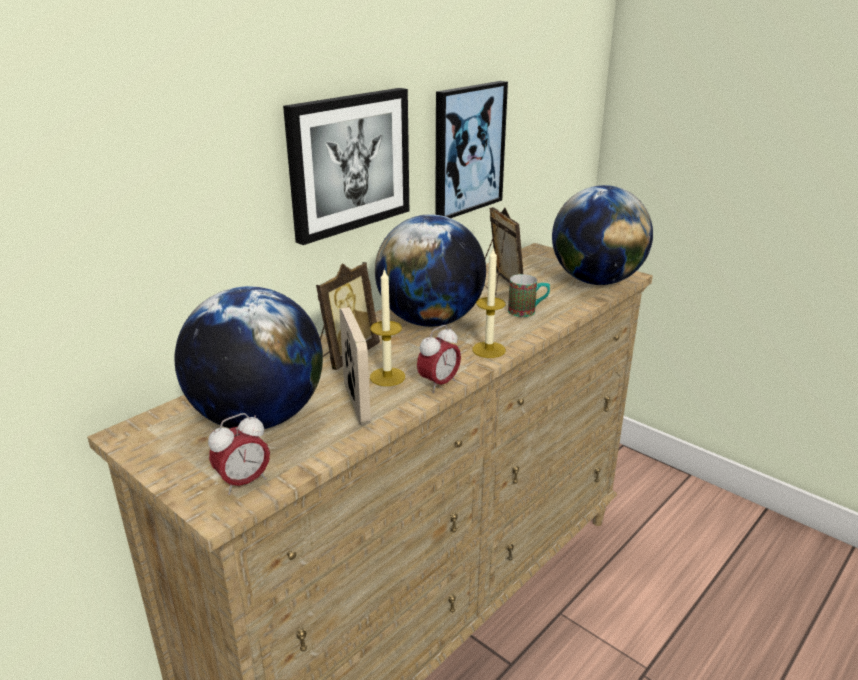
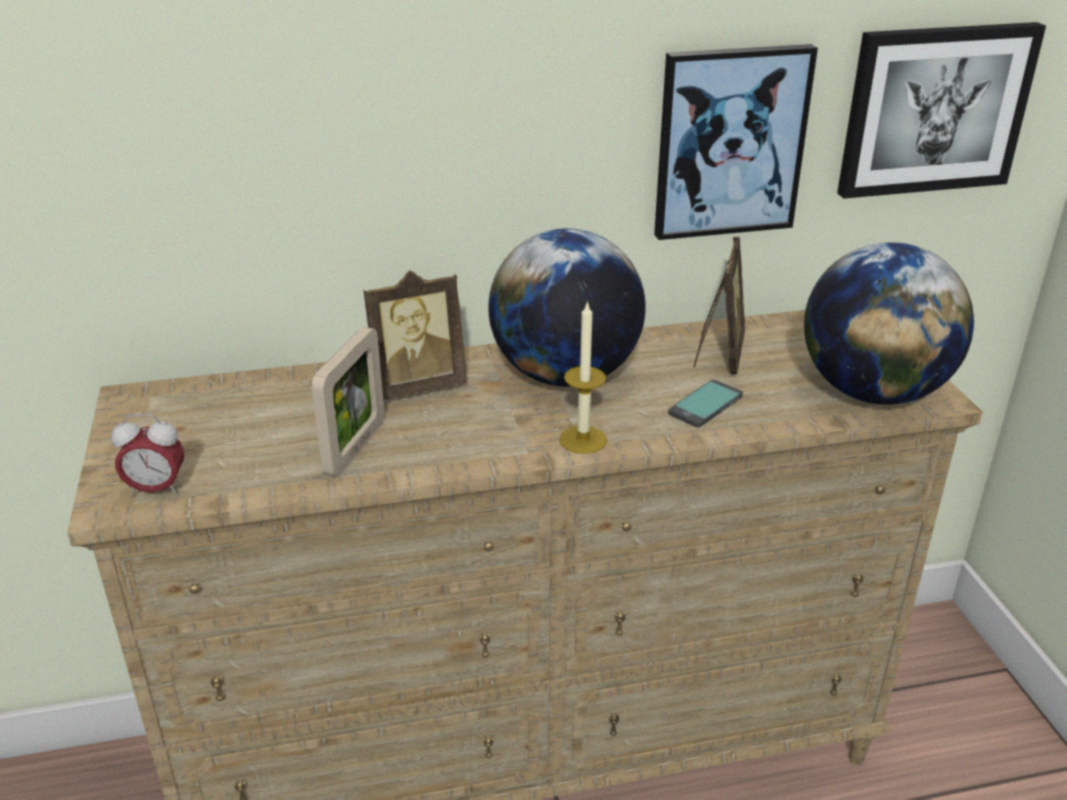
camera: 35 degrees right, 5 degrees up
(258, 418) = (247, 427): globe -> none
(348, 163) = (493, 137): picture -> picture (934, 109)
(387, 377) = (425, 429): candle -> none
(439, 384) = (467, 461): alarm clock -> none
(527, 312) = (706, 405): mug -> phone

